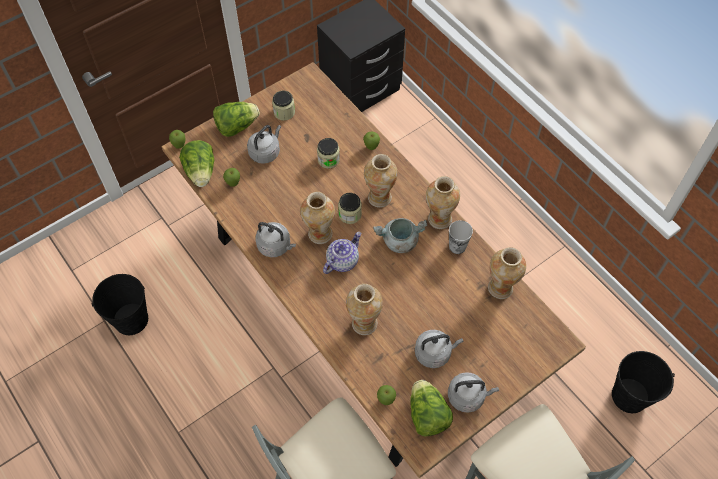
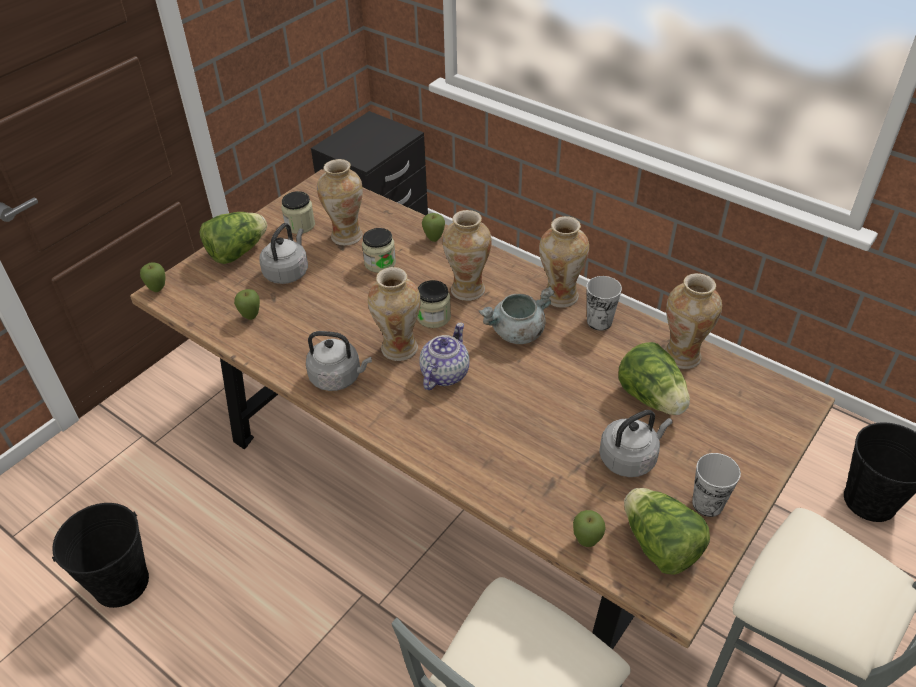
camera: 15 degrees left, 15 degrees down
(201, 172) = (198, 313): lettuce -> lettuce (651, 398)
(364, 323) = (508, 444): vase -> vase (346, 236)
(468, 396) = (707, 504): grey kettle -> cup

